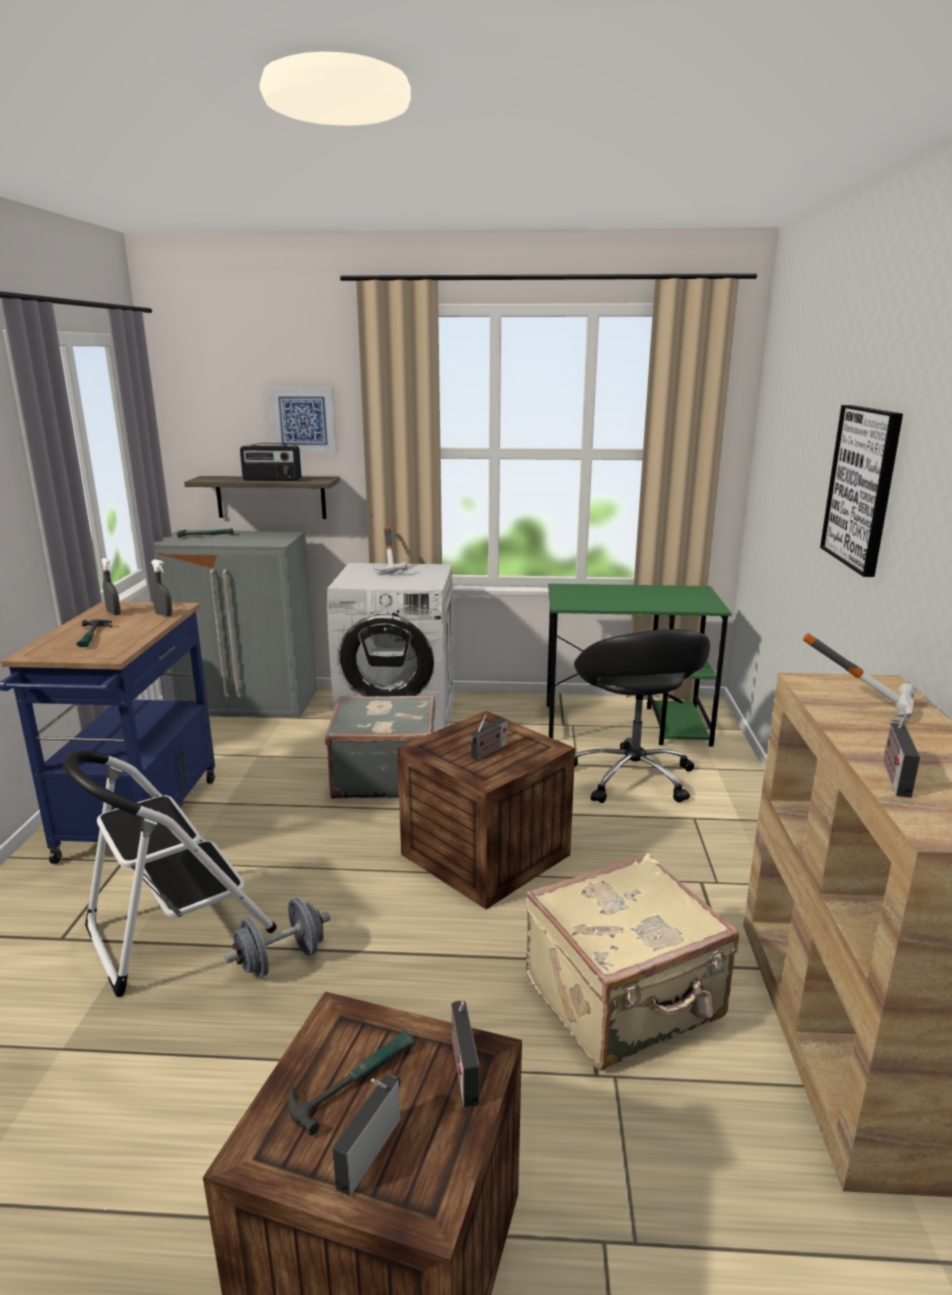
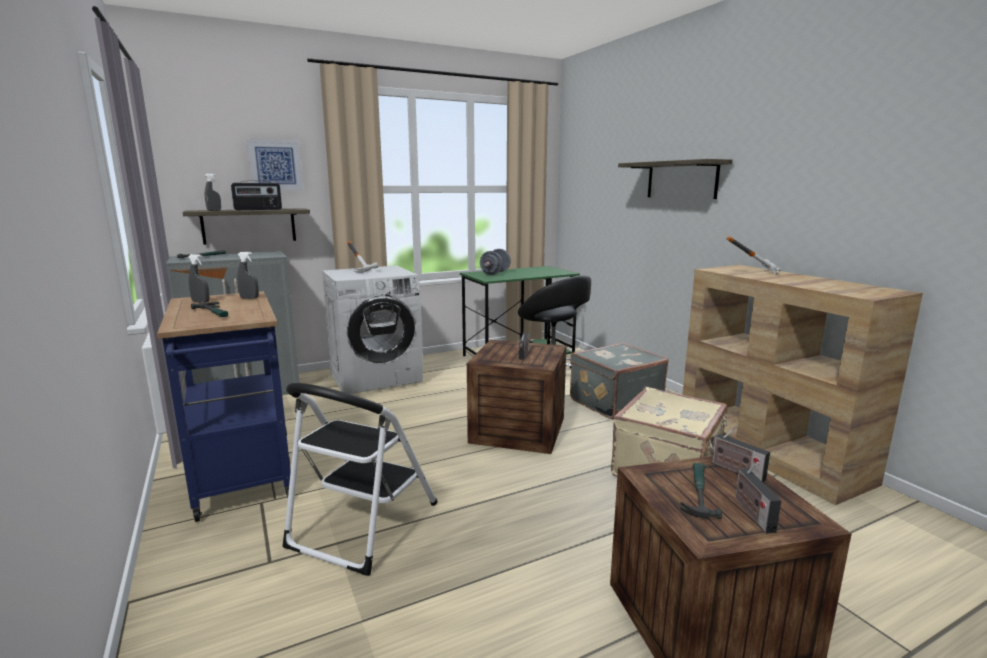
camera: 30 degrees left, 5 degrees down
(221, 480) = (214, 210): none -> grey spray bottle
(281, 960) = (460, 516): grey dumbbell -> grey dumbbell (495, 273)
(384, 776) = (405, 409): grey suitcase -> grey suitcase (614, 402)
(862, 487) = (681, 180): picture -> shelf
(894, 776) = (815, 286): radio -> none

